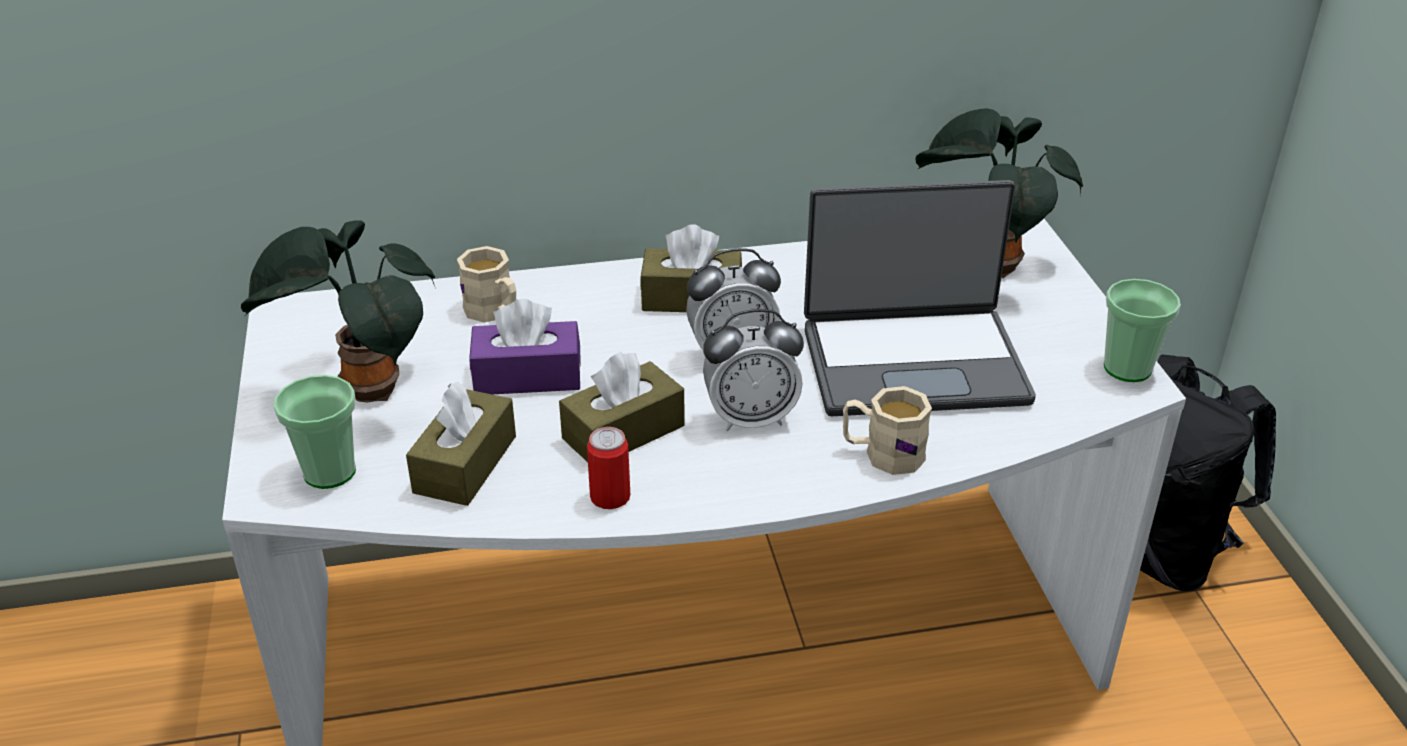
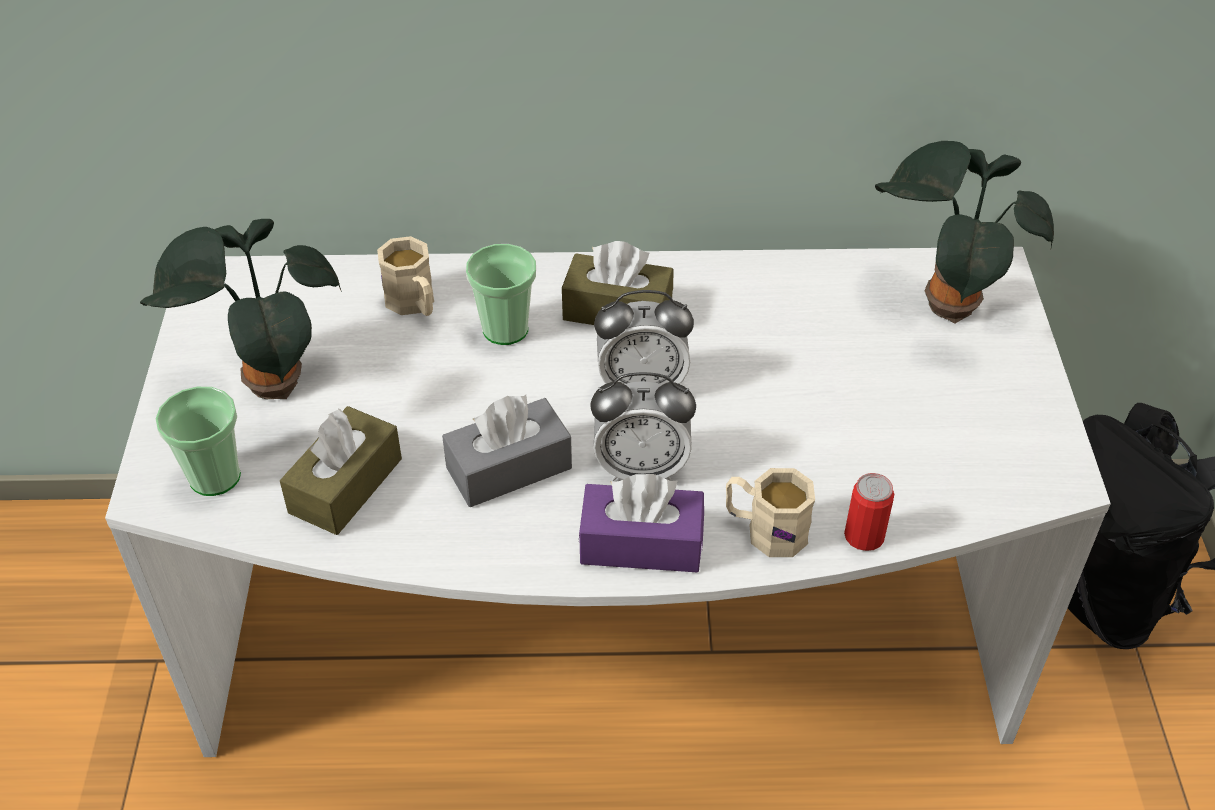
camera: 10 degrees right, 10 degrees up
(527, 376) = (429, 387): purple tissue box -> purple tissue box (641, 544)
(610, 497) = (477, 544): can -> can (864, 536)
(623, 432) = (509, 468): brown tissue box -> grey tissue box
(913, 362) = (828, 420): laptop -> none
(1127, 368) = (1057, 457): cup -> cup (505, 329)

